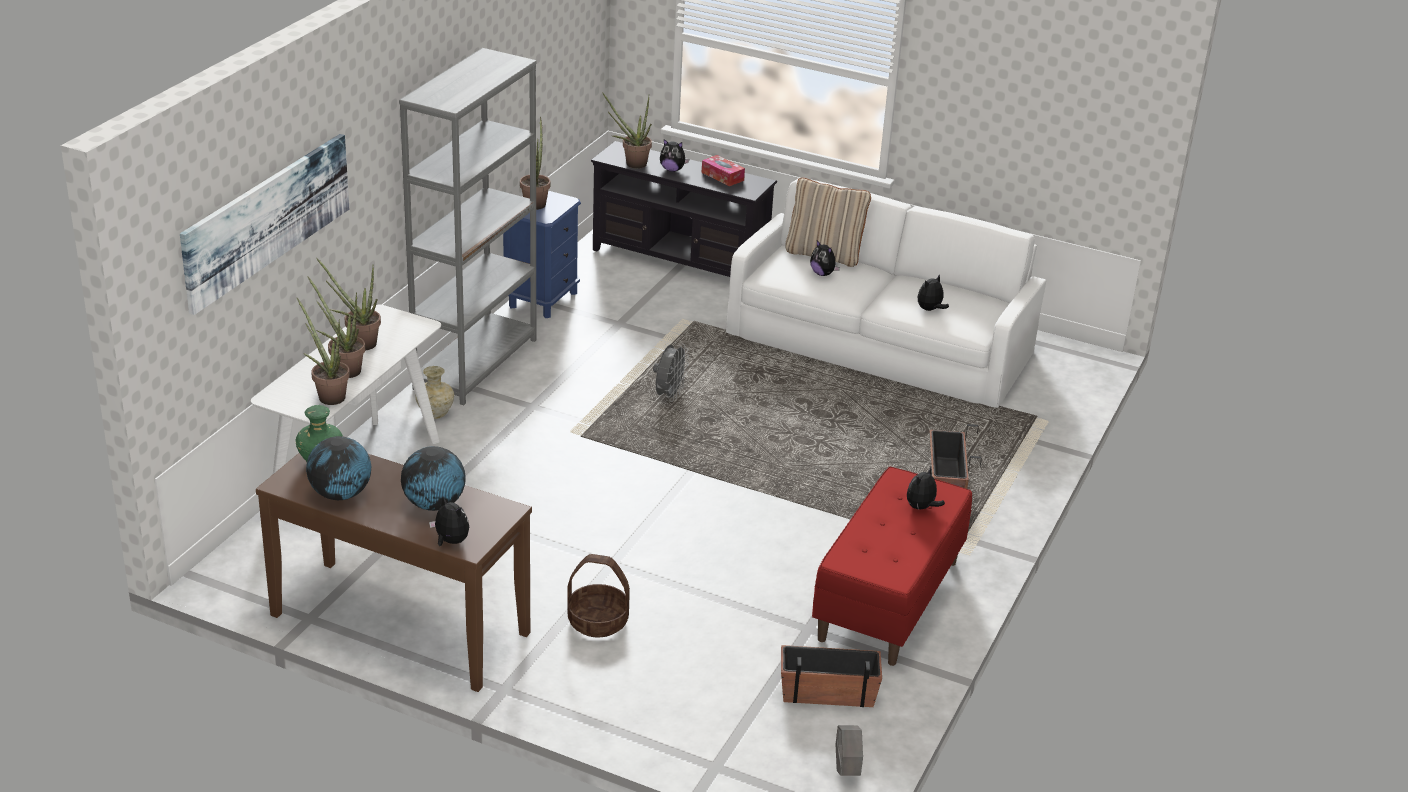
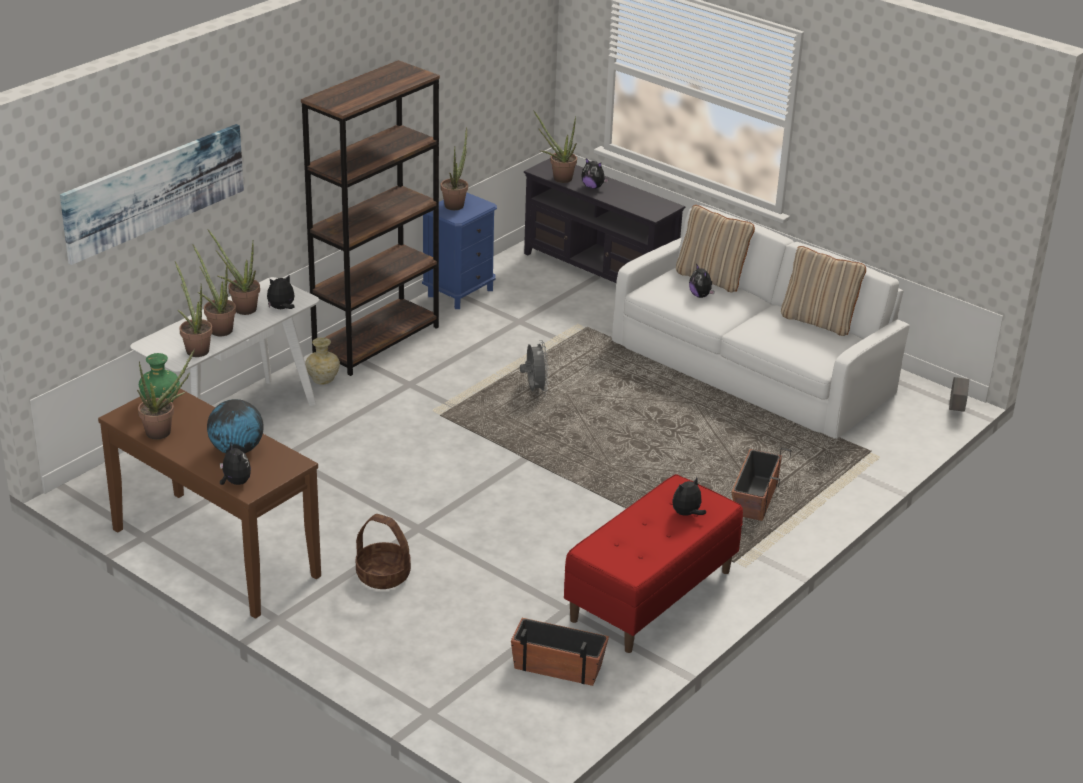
camera: 15 degrees right, 0 degrees up
(341, 494) = (164, 432): globe -> potted plant
(476, 364) = (376, 341): grey bookcase -> brown bookcase
(669, 395) = (534, 390): grey fan -> grey fan turned 45 degrees counterclockwise
(722, 176) = (636, 197): tissue box -> none
(846, 770) = (543, 735): grey planter -> grey planter (956, 410)
(930, 310) = (786, 339): plush toy -> plush toy (281, 308)
(952, 287) = (818, 321): none -> beige pillow

